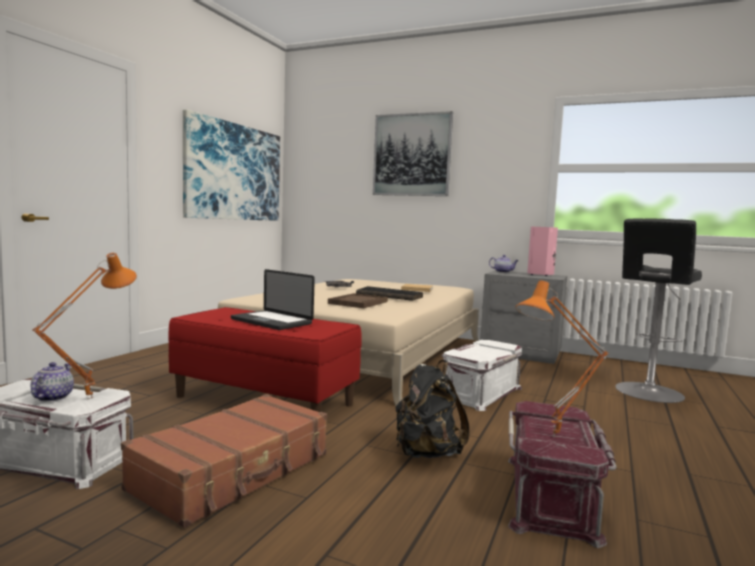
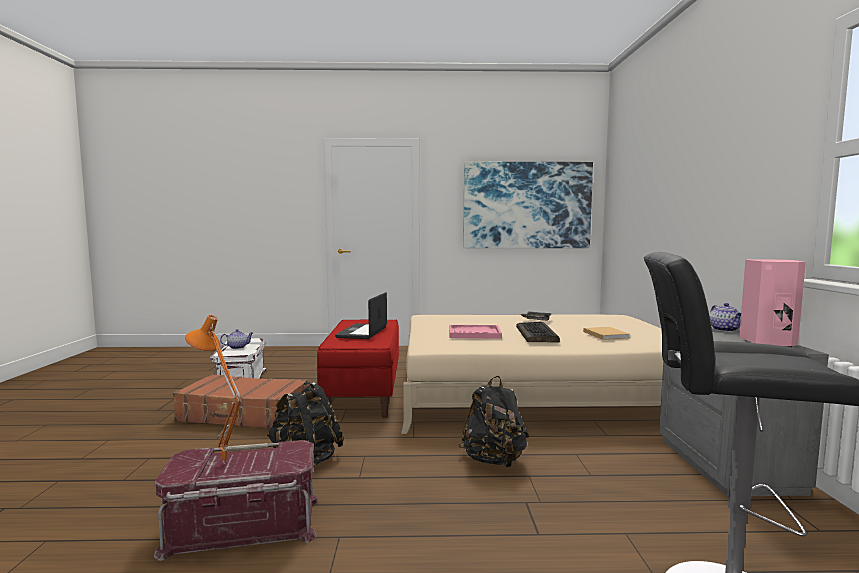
camera: 65 degrees right, 0 degrees up
(88, 398) = (238, 351): orange table lamp -> none
(358, 302) = (474, 333): brown tray -> pink tray
(412, 155) = (680, 162): picture -> none
(480, 392) = (494, 461): white storage box -> black backpack

